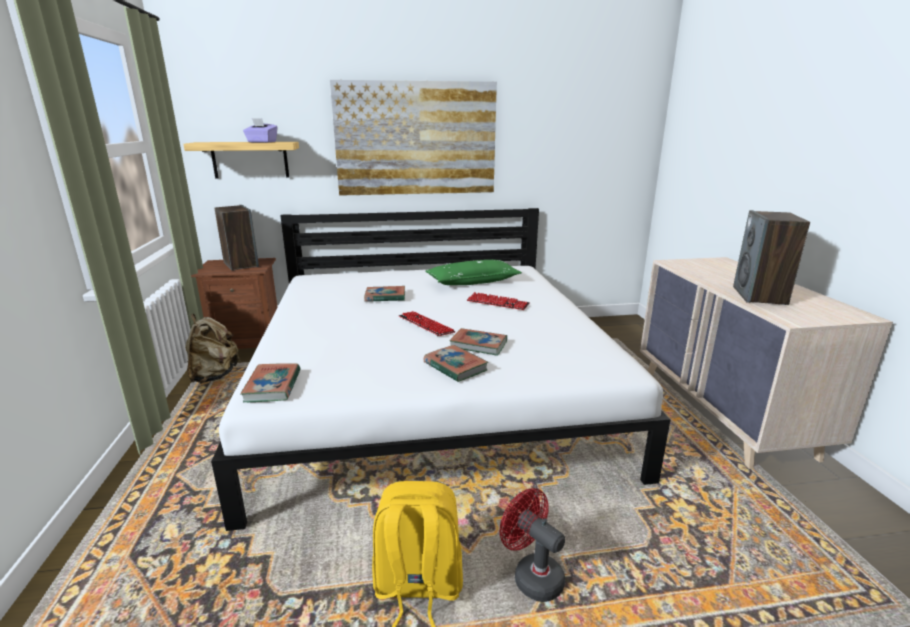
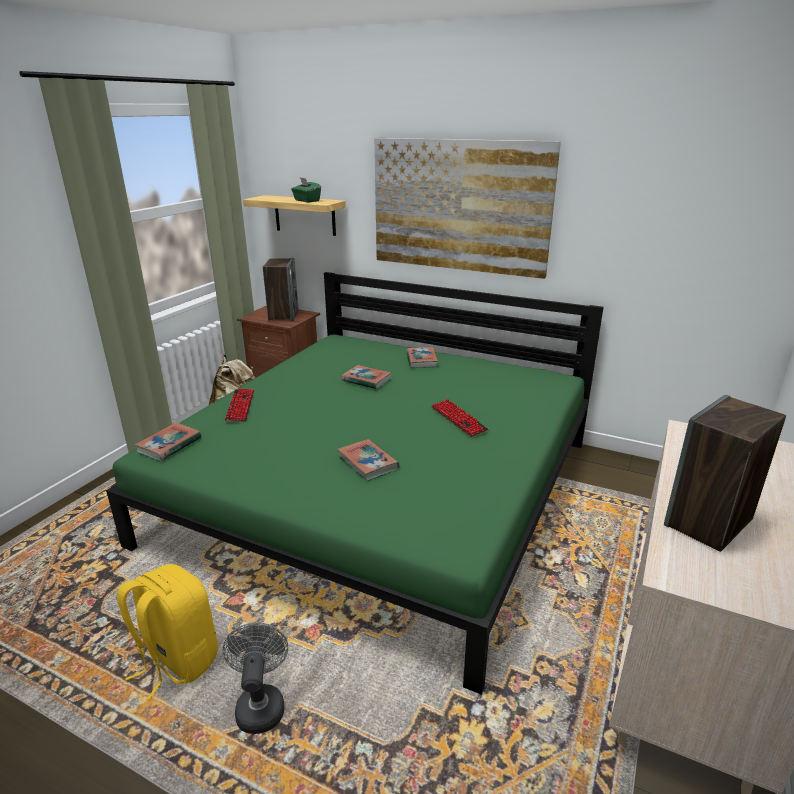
camera: 35 degrees right, 5 degrees up
(261, 142) = (306, 201): purple tissue box -> green tissue box
(425, 325) = (354, 424): keyboard -> keyboard (240, 406)
(431, 390) = (382, 490): white bed -> green bed
(455, 367) = (312, 479): book -> book (421, 360)
(473, 281) = (474, 384): green pillow -> none
(532, 575) = (260, 704): red fan -> grey fan

